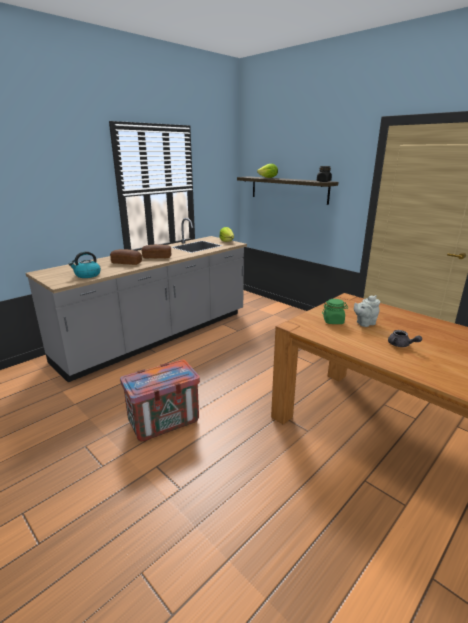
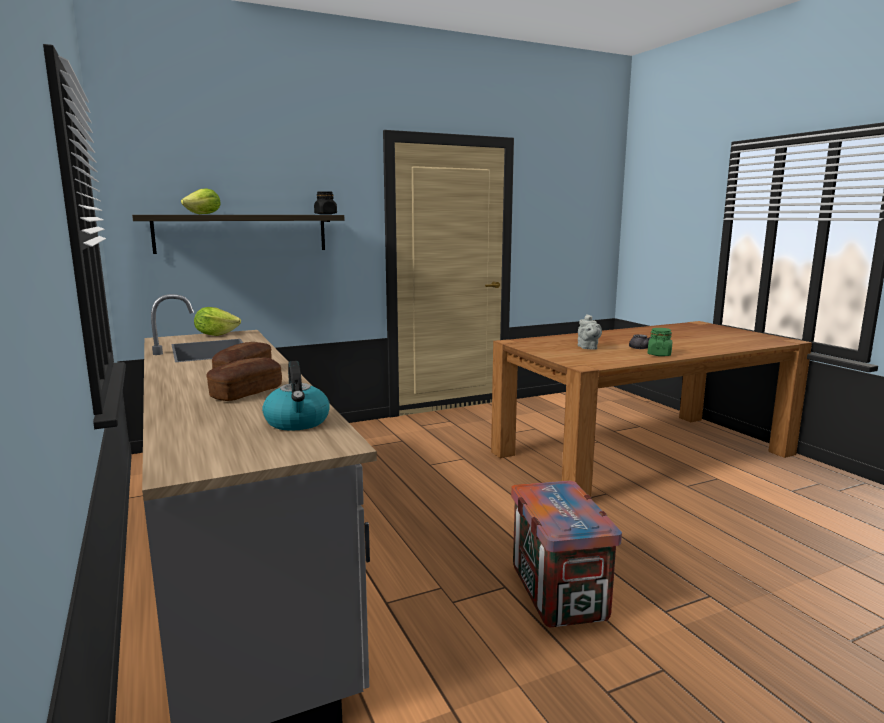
camera: 70 degrees left, 10 degrees down
(333, 321) = (577, 354): green jar -> green jar (659, 354)

